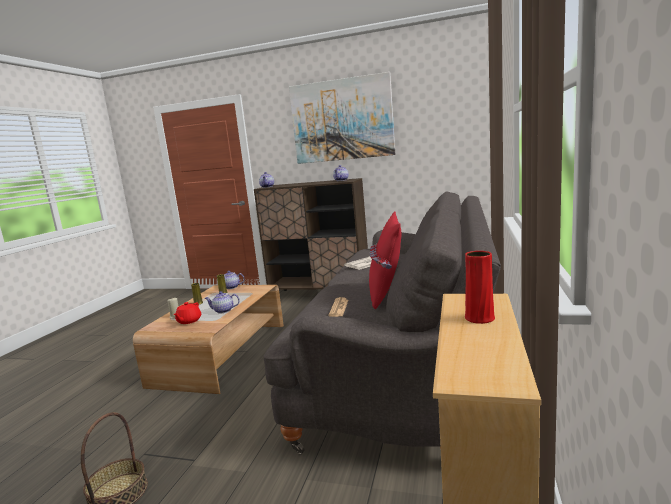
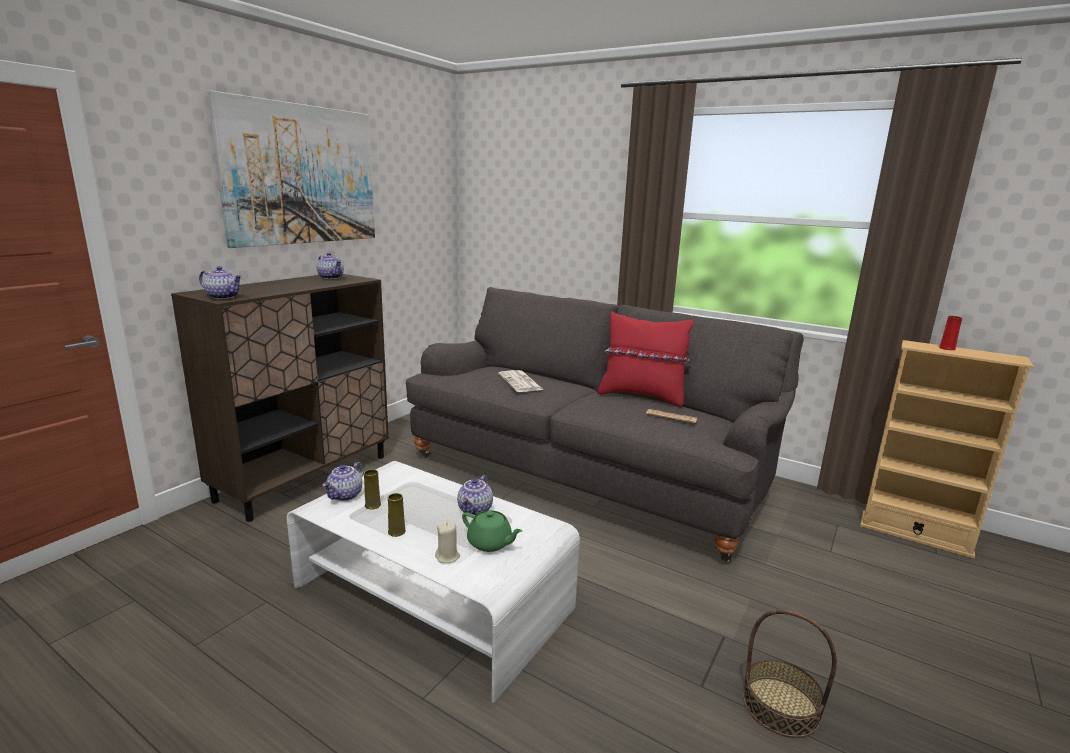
camera: 75 degrees left, 5 degrees up
(188, 321) = (490, 543): red teapot -> green teapot
(222, 353) = (432, 597): brown coffee table -> white coffee table

